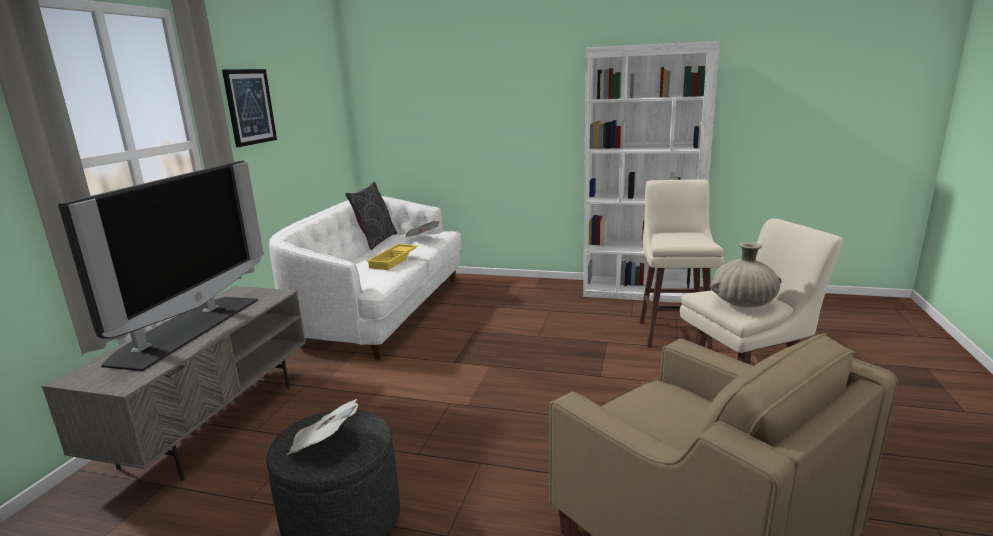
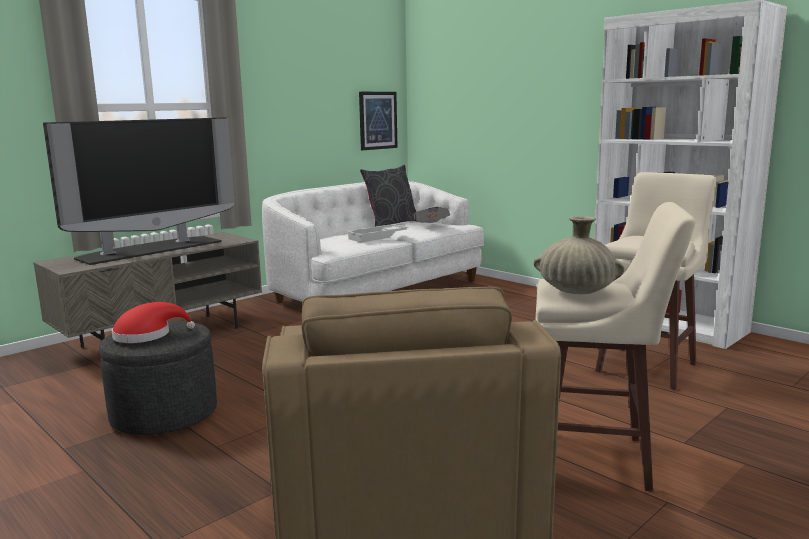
camera: 30 degrees right, 5 degrees down
(249, 107) = (277, 80): picture -> picture (377, 120)
(325, 443) = (147, 335): newspaper -> red hat
(394, 260) = (378, 237): yellow tray -> white tray

